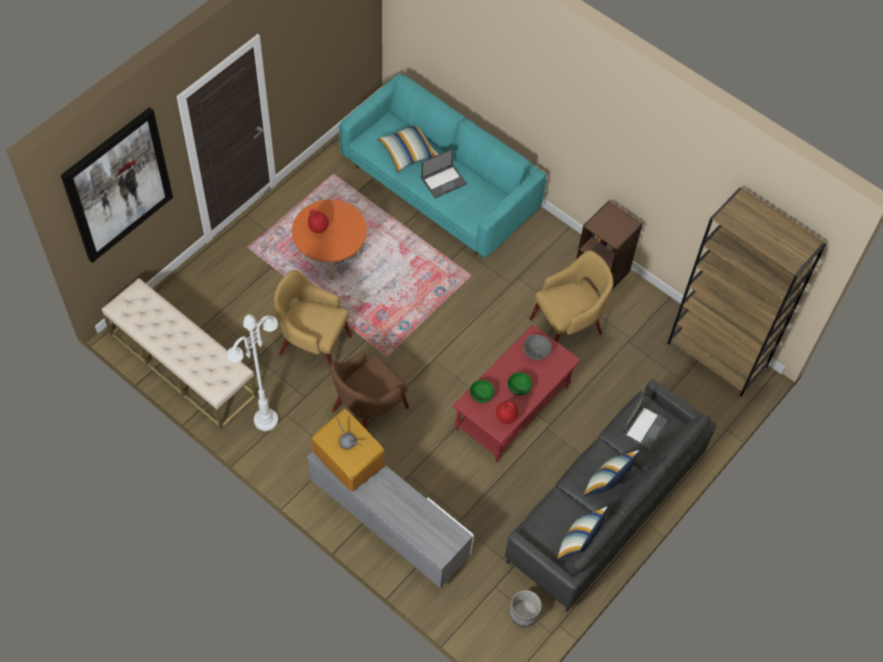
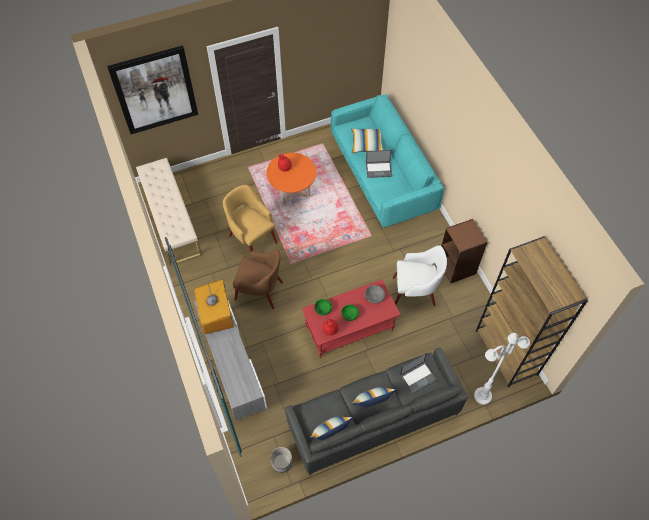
camera: 30 degrees right, 0 degrees up
(265, 420) = (198, 271): white floor lamp -> white floor lamp (482, 396)
(368, 410) = (260, 291): brown armchair -> brown armchair turned 150 degrees counterclockwise
(568, 325) = (415, 291): yellow armchair -> white armchair

